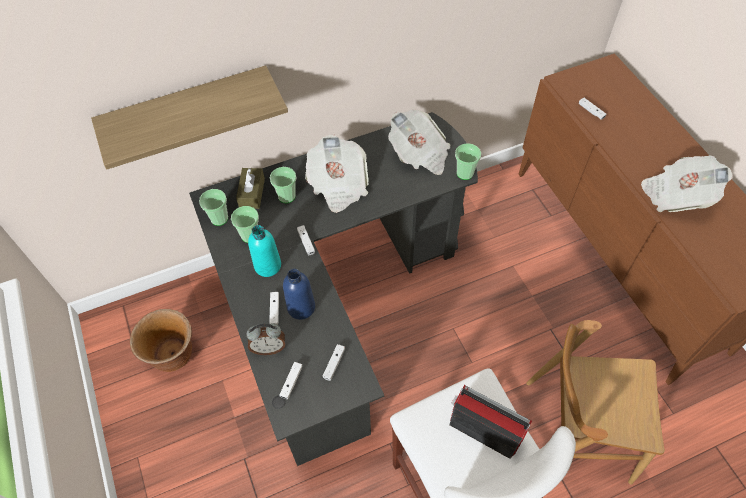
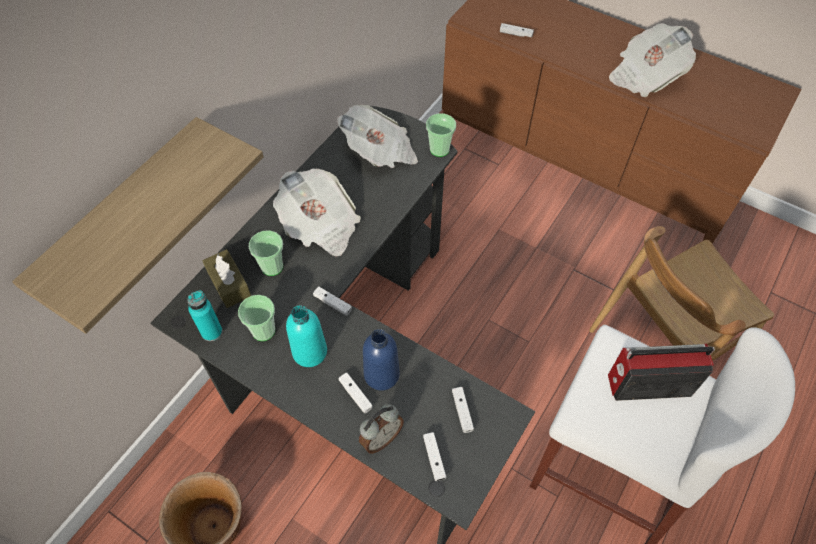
camera: 35 degrees left, 0 degrees up
(219, 218) = (211, 332): cup -> turquoise bottle

